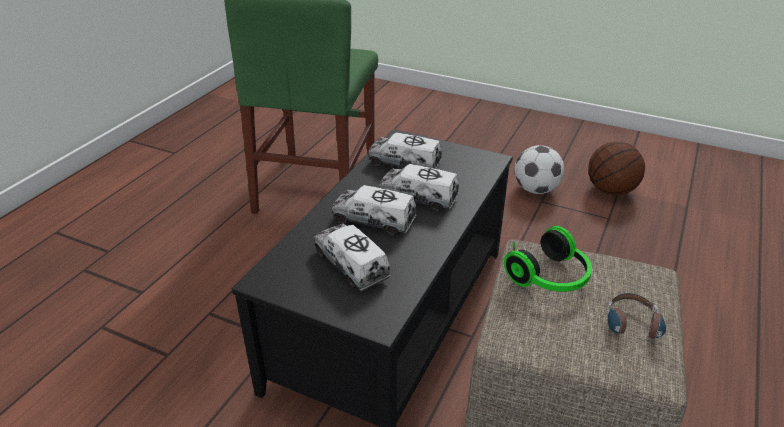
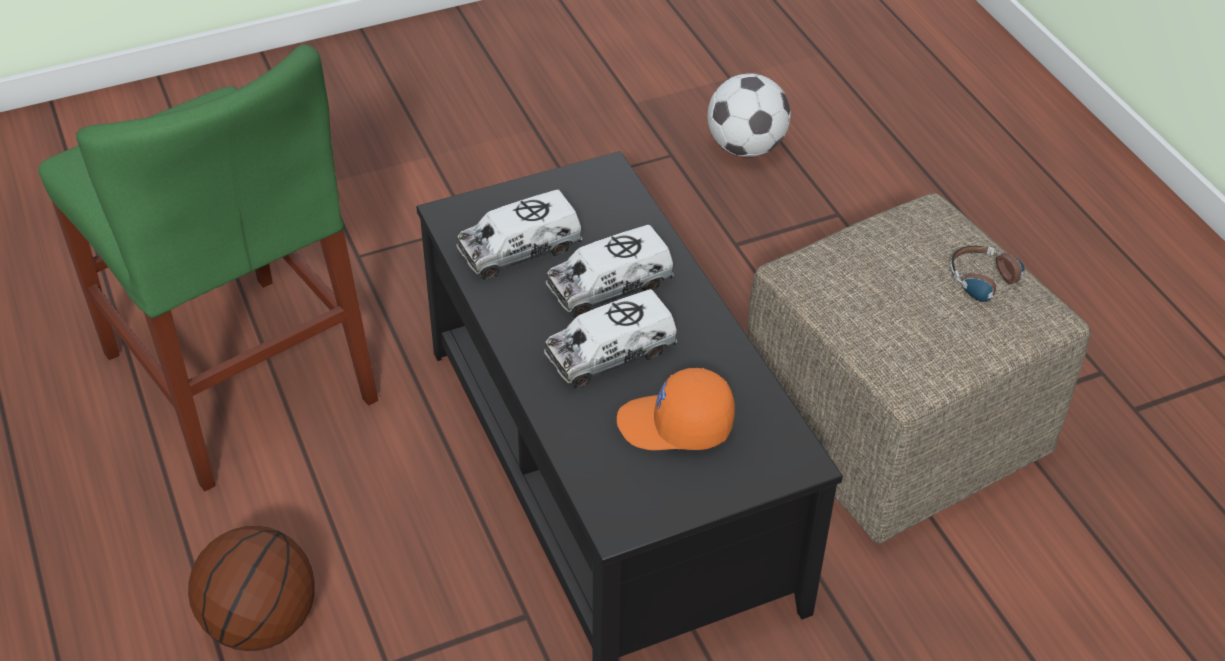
camera: 50 degrees left, 10 degrees up
(351, 265) = (675, 426): toy truck -> orange cap
(536, 189) = (540, 169): football -> football (745, 147)
(551, 278) = (865, 286): headphones -> none
(610, 190) = (626, 110): basketball -> basketball (260, 623)

